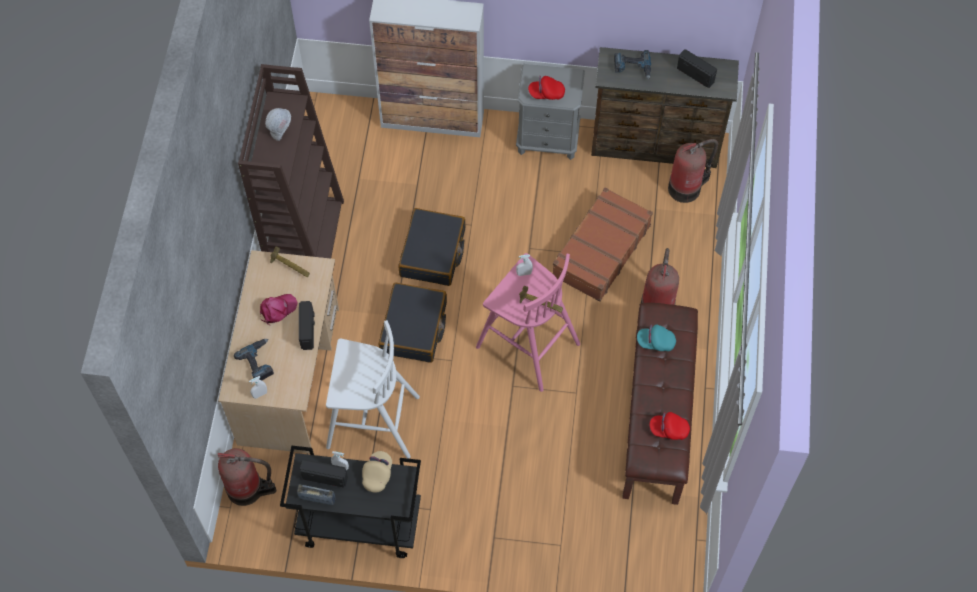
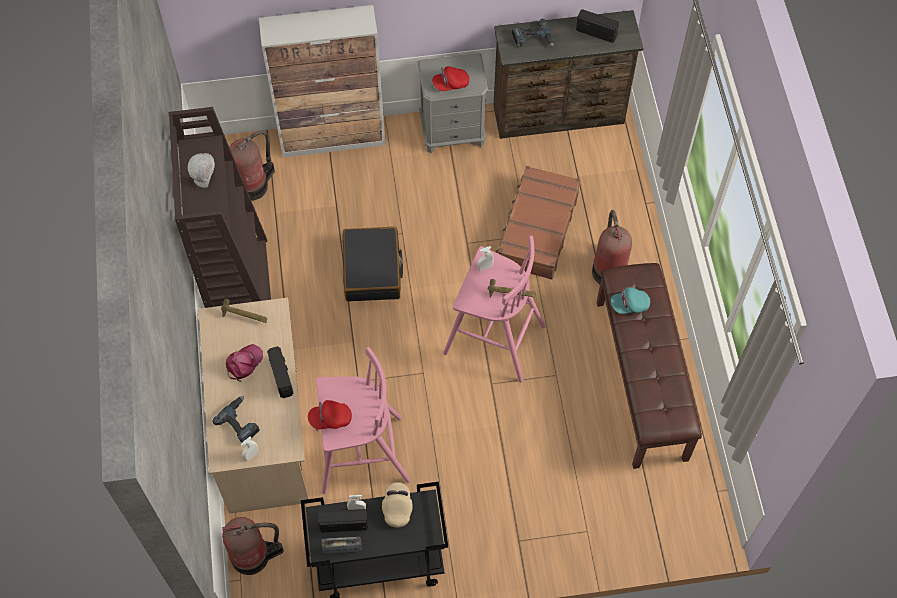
camera: 15 degrees left, 0 degrees up
(371, 422) = (360, 455): white stool -> pink stool
(414, 328) = (376, 350): black suitcase -> none
(668, 430) = (669, 389): red cap -> red cap (330, 419)
(686, 187) = (601, 149): fire extinguisher -> fire extinguisher (253, 185)

